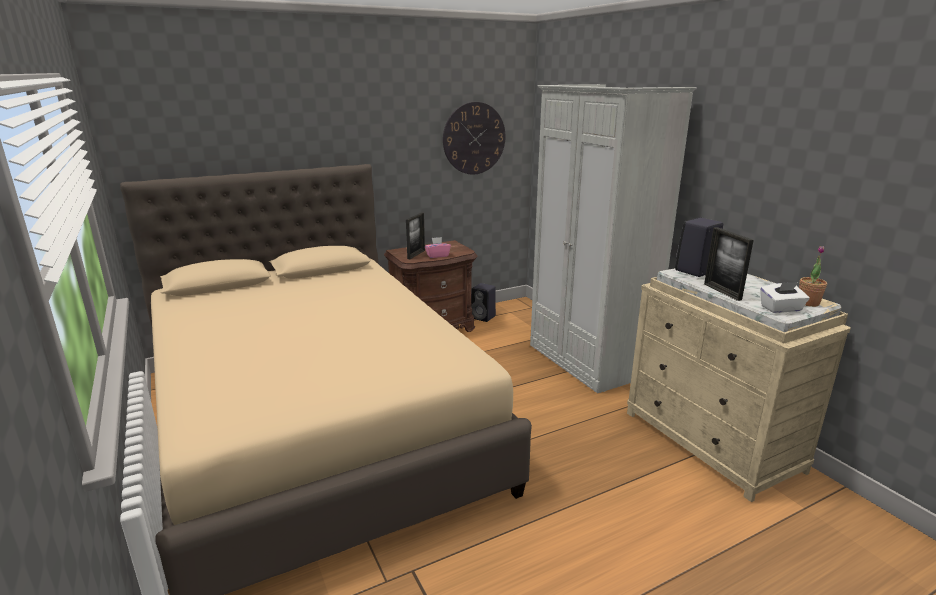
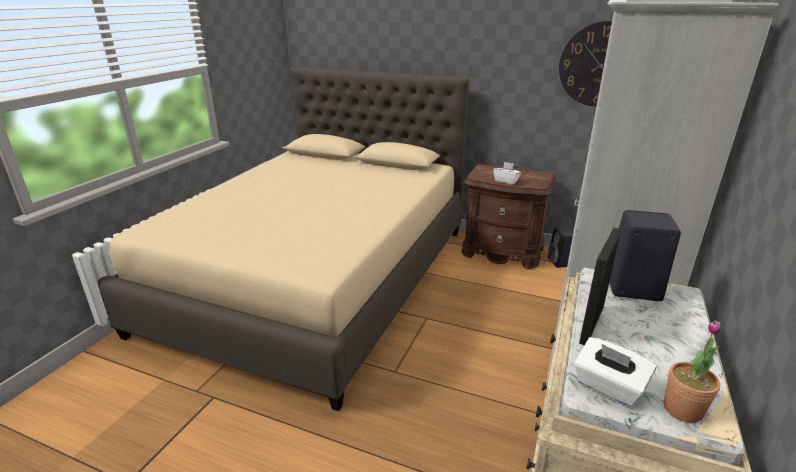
camera: 50 degrees right, 5 degrees up
(416, 254) = (491, 174): picture frame -> none
(437, 255) = (506, 181): pink tissue box -> white tissue box

